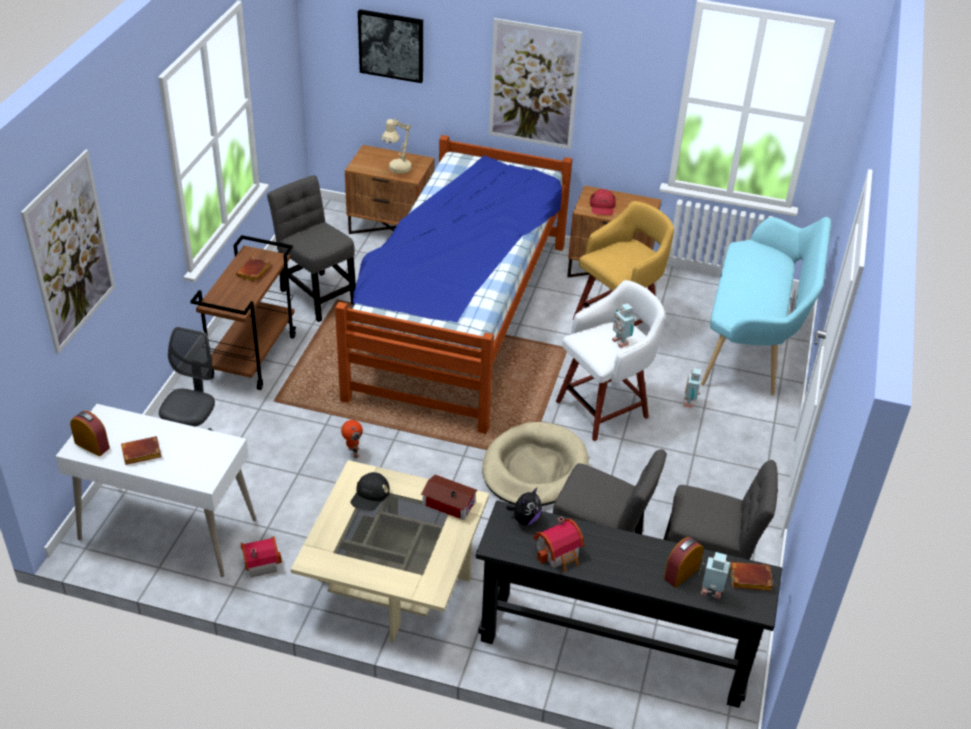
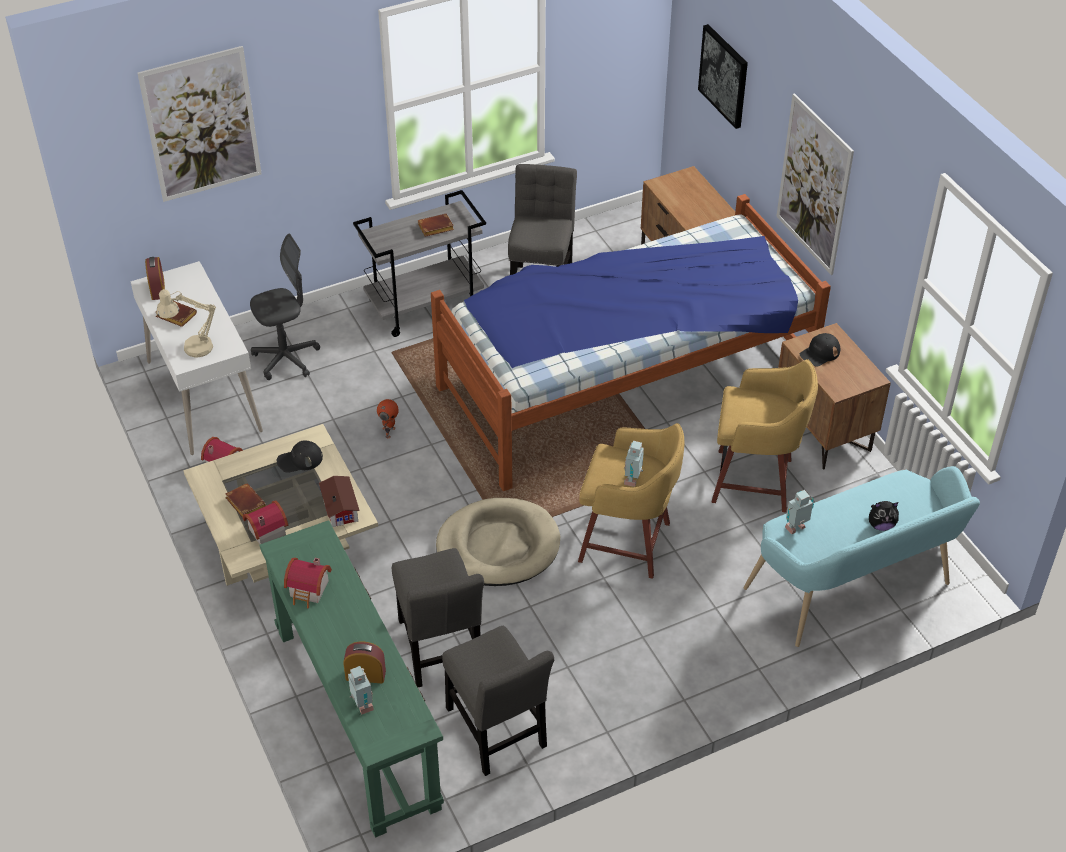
camera: 50 degrees right, 5 degrees up
(252, 356) = (425, 306): brown cart -> grey cart
(397, 170) = (687, 207): beige table lamp -> beige table lamp (191, 348)
(421, 559) = (265, 530): none -> toy house
(525, 519) = (325, 548): plush toy -> plush toy (881, 525)
(602, 206) = (820, 353): red cap -> black cap
(605, 408) = (628, 543): white stool -> yellow stool
(614, 646) = (357, 717): black console table -> green console table
(690, 402) = (709, 594): toy robot -> toy robot (796, 528)
(749, 580) = (404, 722): brown book -> brown book (244, 503)

